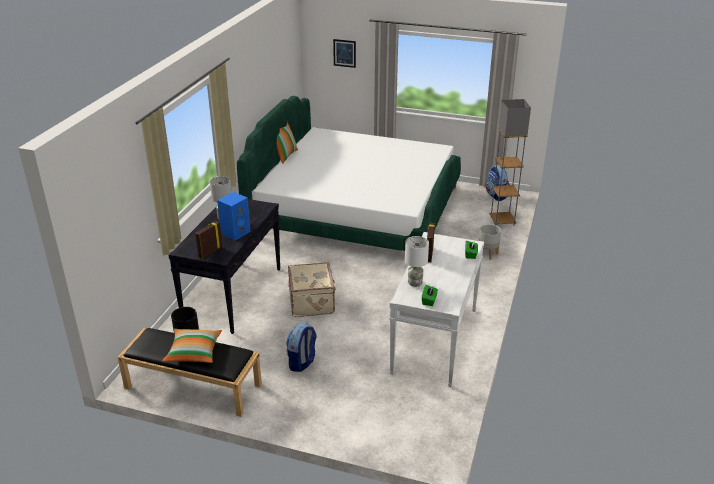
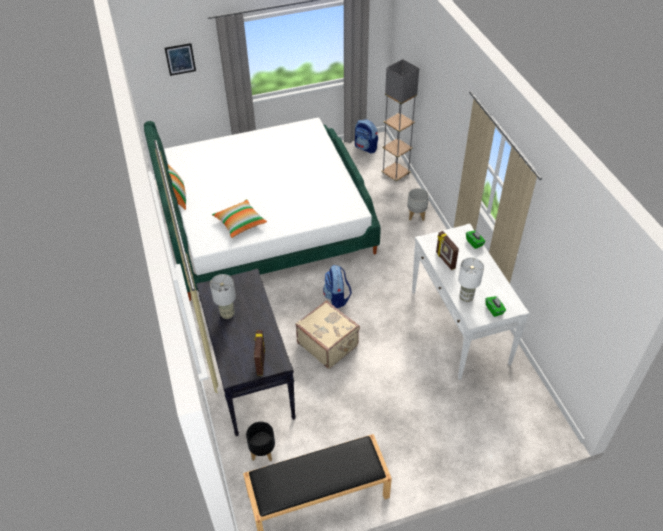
camera: 35 degrees left, 15 degrees up
(193, 352) = (324, 471): pillow -> pillow (240, 223)
(235, 232) = (257, 325): blue speaker -> none
(302, 362) = (383, 412): backpack -> backpack (337, 297)

